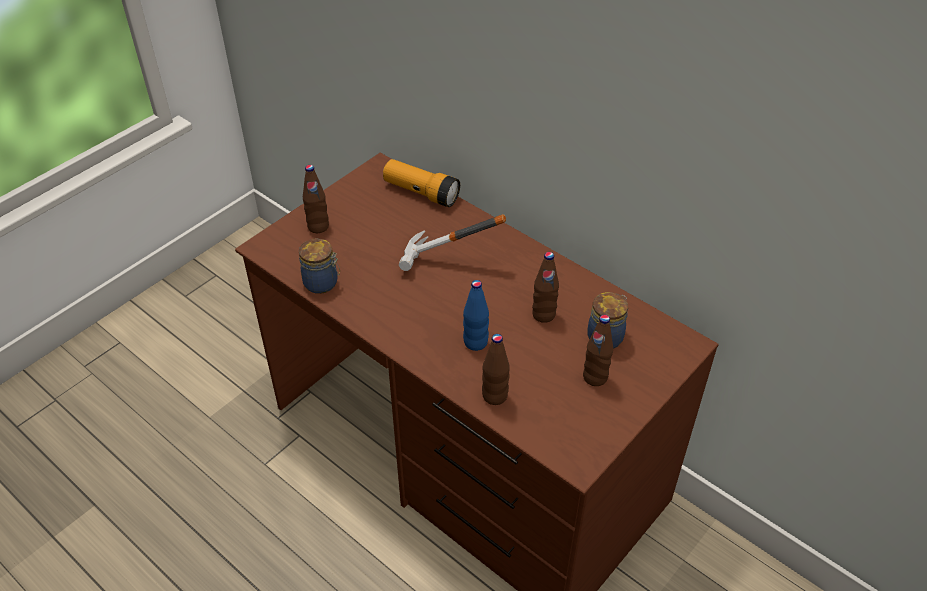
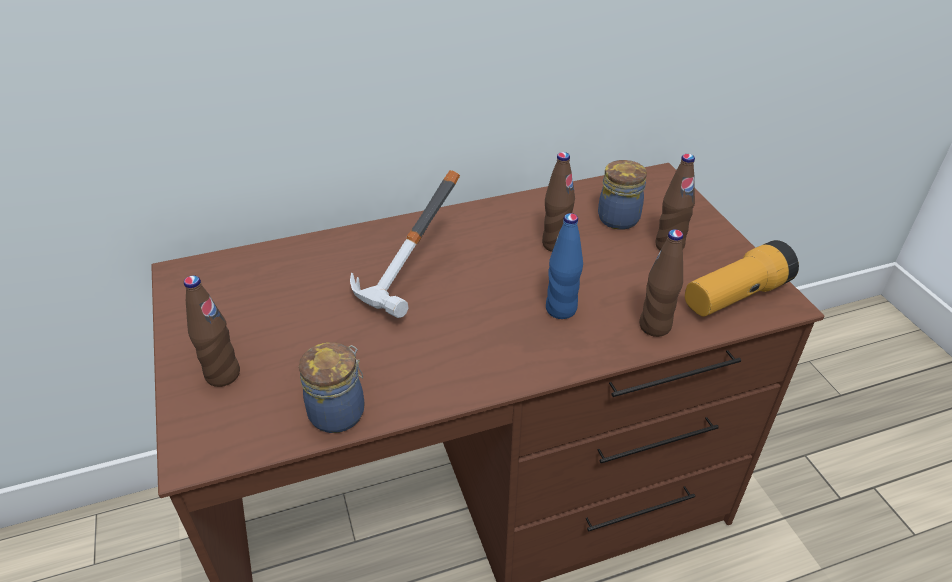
camera: 60 degrees left, 5 degrees down
(421, 193) = (270, 257): flashlight -> flashlight (735, 296)

